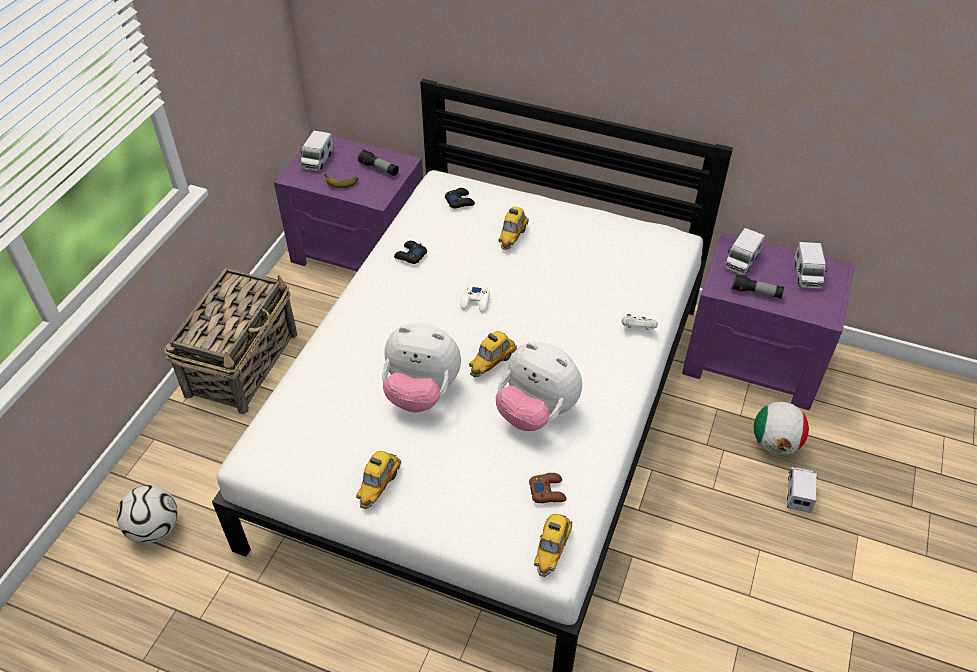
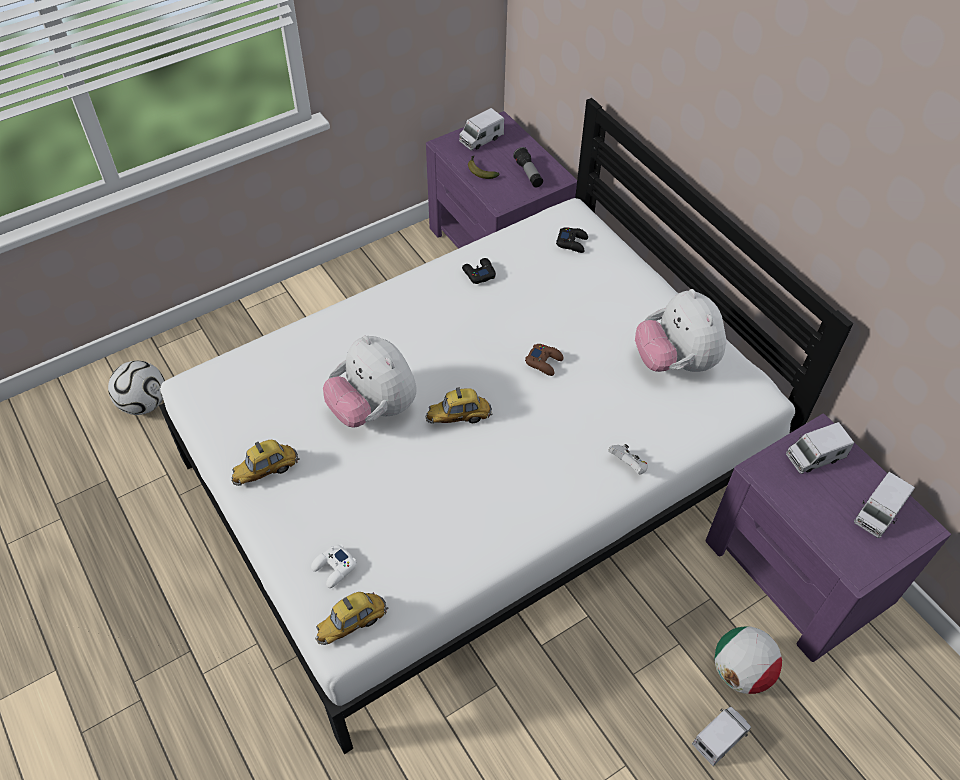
camera: 35 degrees right, 5 degrees up
(243, 363) = (318, 300): basket -> none
(475, 302) = (496, 350): white game controller -> white game controller (334, 568)
(512, 236) = (591, 304): toy car -> none
(536, 412) = (456, 488): plush toy -> plush toy (675, 362)
(547, 491) = (397, 569): brown game controller -> brown game controller (544, 362)
(756, 292) = (797, 500): flashlight -> none

